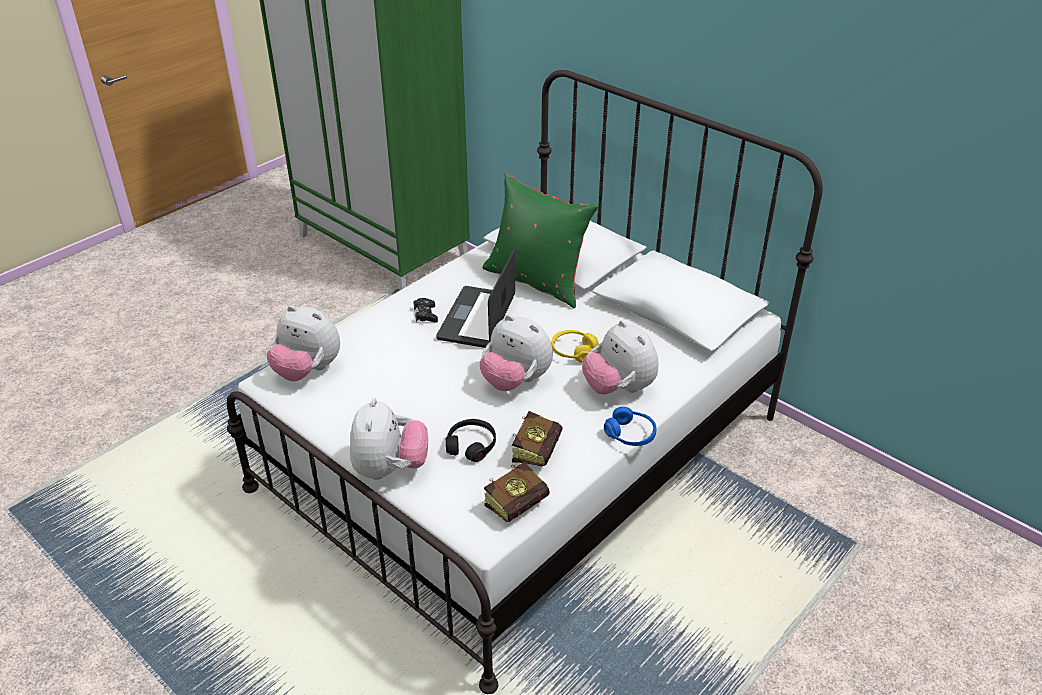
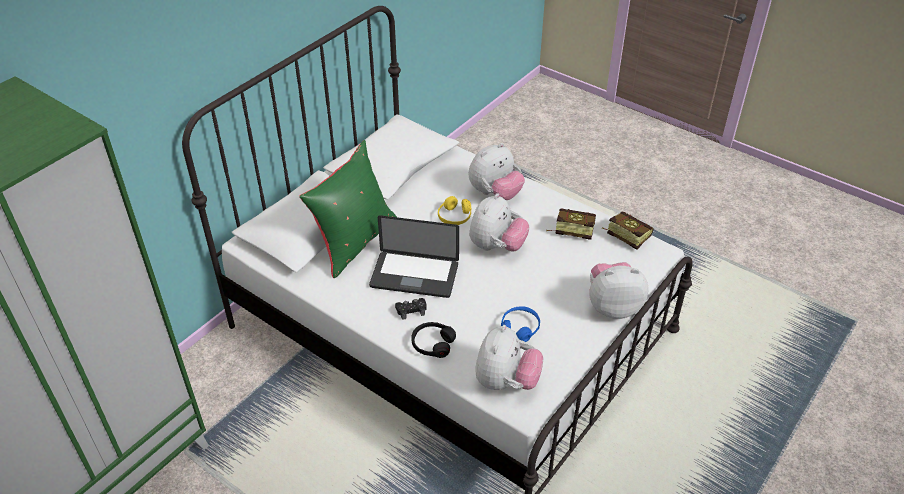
camera: 95 degrees left, 5 degrees up
(471, 445) = (575, 264): black headphones -> black headphones (432, 344)
(630, 434) = (544, 188): blue headphones -> blue headphones (519, 328)

